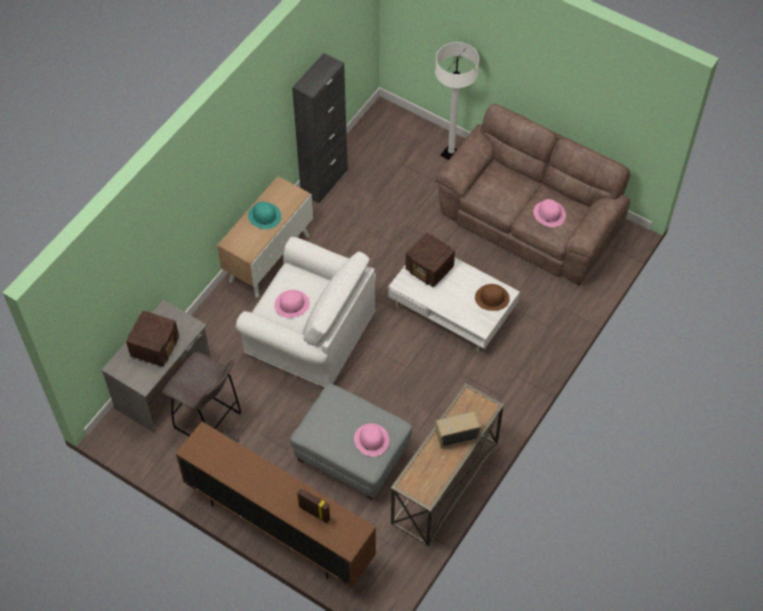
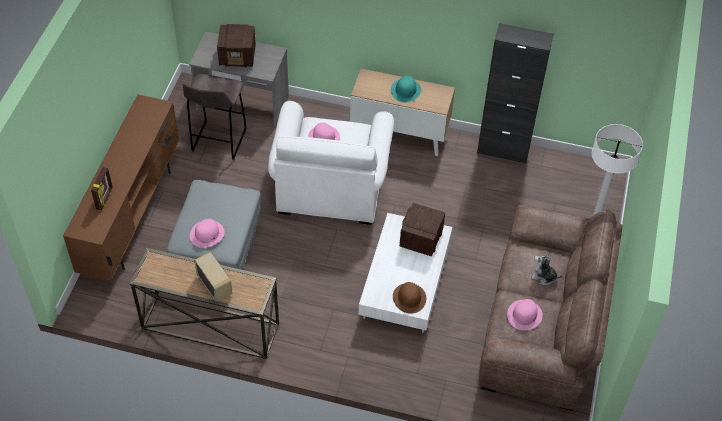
camera: 70 degrees right, 5 degrees down
(513, 187) = (544, 277): none -> plush toy

